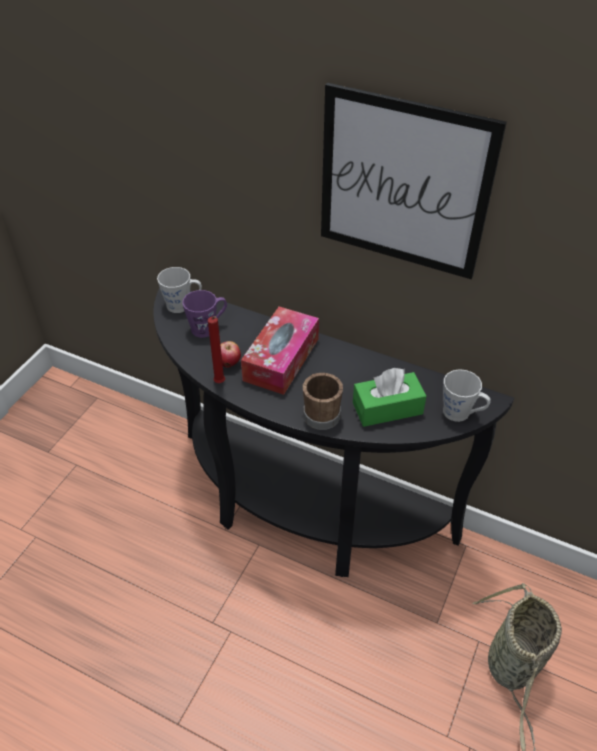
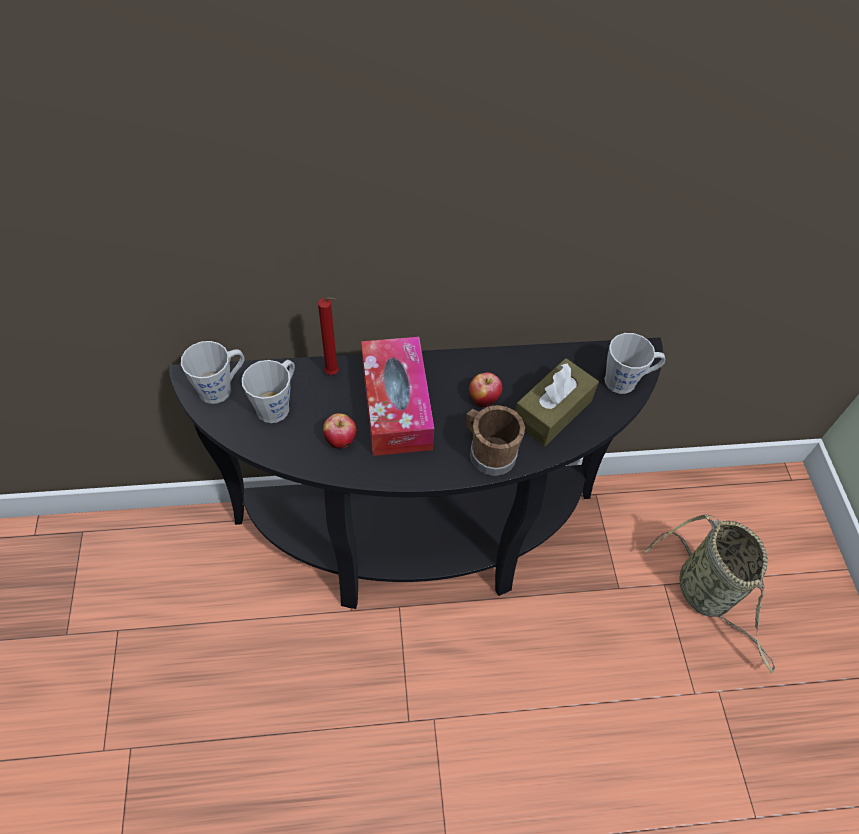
camera: 35 degrees left, 10 degrees up
(208, 328) = (277, 404): purple mug -> grey mug
(220, 383) = (349, 472): red candle -> red candle (334, 374)
(343, 380) = (483, 399): none -> apple
(387, 408) = (552, 411): green tissue box -> brown tissue box
(403, 184) = (527, 141): picture -> none

